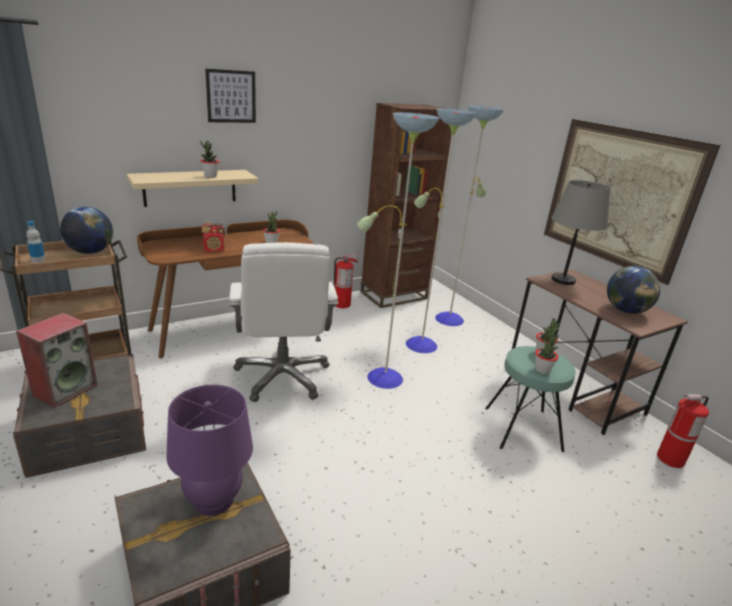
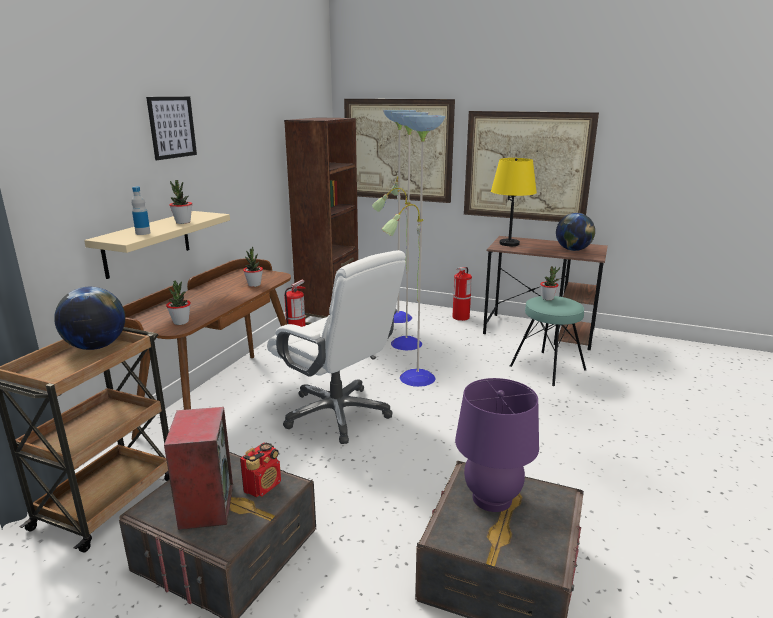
camera: 35 degrees left, 5 degrees down
(38, 261) = (51, 375): bottle -> bottle (143, 233)
(214, 250) = (212, 306): radio -> radio (263, 486)
(501, 150) = (397, 150): none -> picture
(542, 370) = (565, 308): potted plant -> potted plant (181, 322)
(563, 280) = (509, 244): grey table lamp -> yellow table lamp
(670, 459) = (635, 347): fire extinguisher -> fire extinguisher (460, 317)

